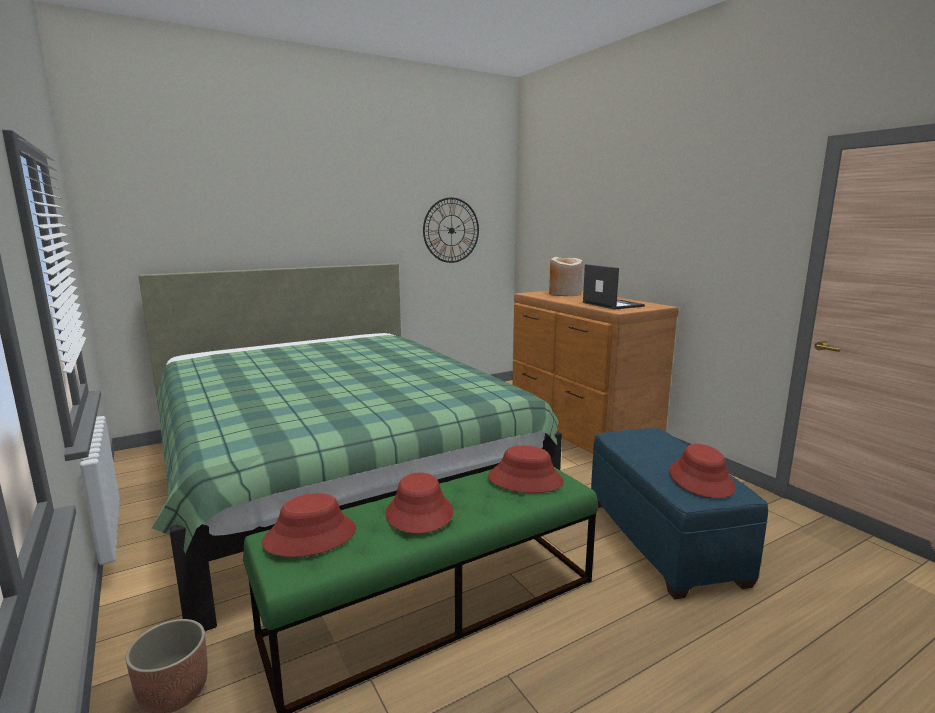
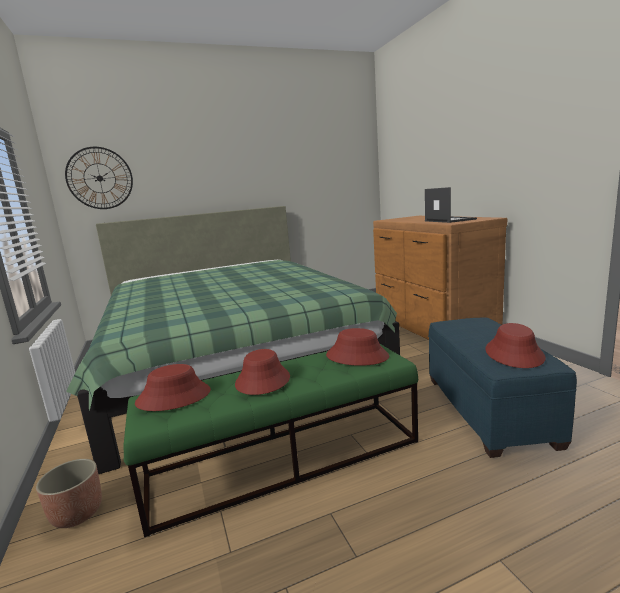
camera: 10 degrees right, 0 degrees up
(451, 230) = (326, 178): wall clock -> wall clock (99, 178)
(564, 294) = (414, 218): beige vase -> none

